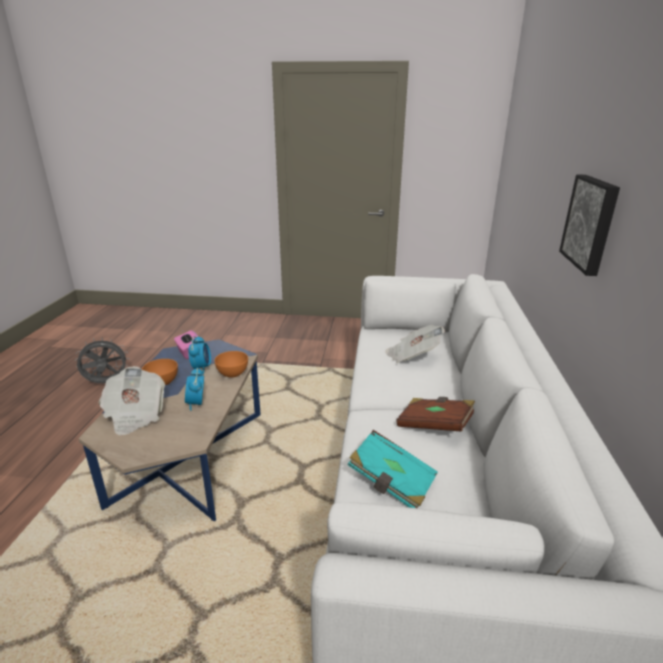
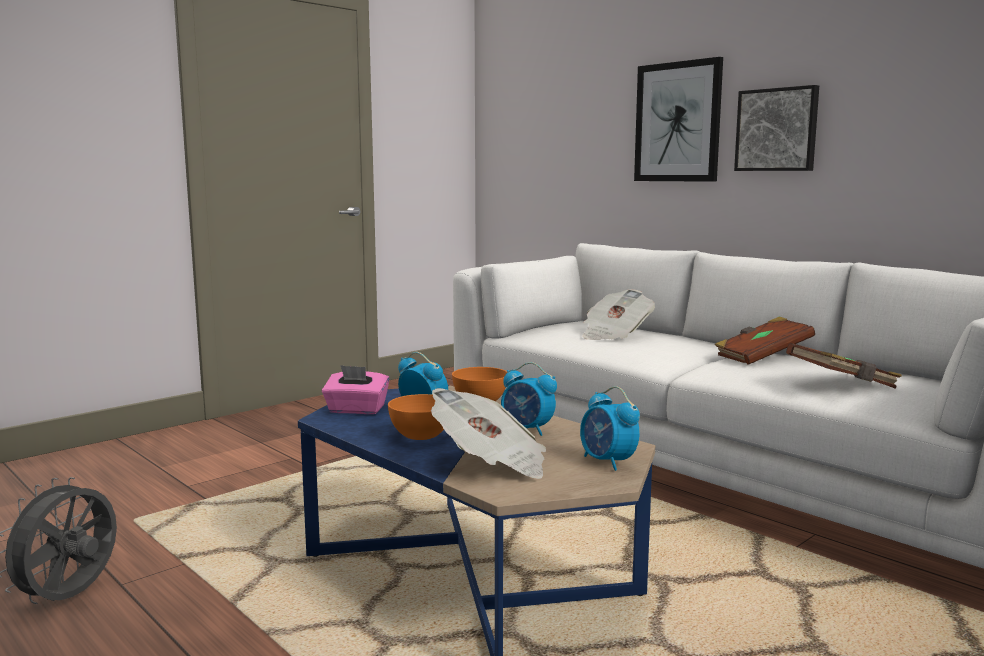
camera: 50 degrees left, 15 degrees down
(161, 444) = (607, 462): none -> alarm clock
(391, 482) = (842, 385): turquoise book -> brown book
(556, 189) = (678, 122): none -> picture

